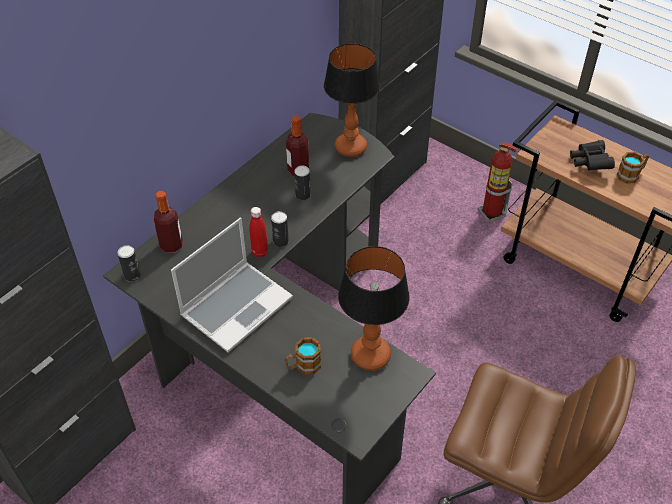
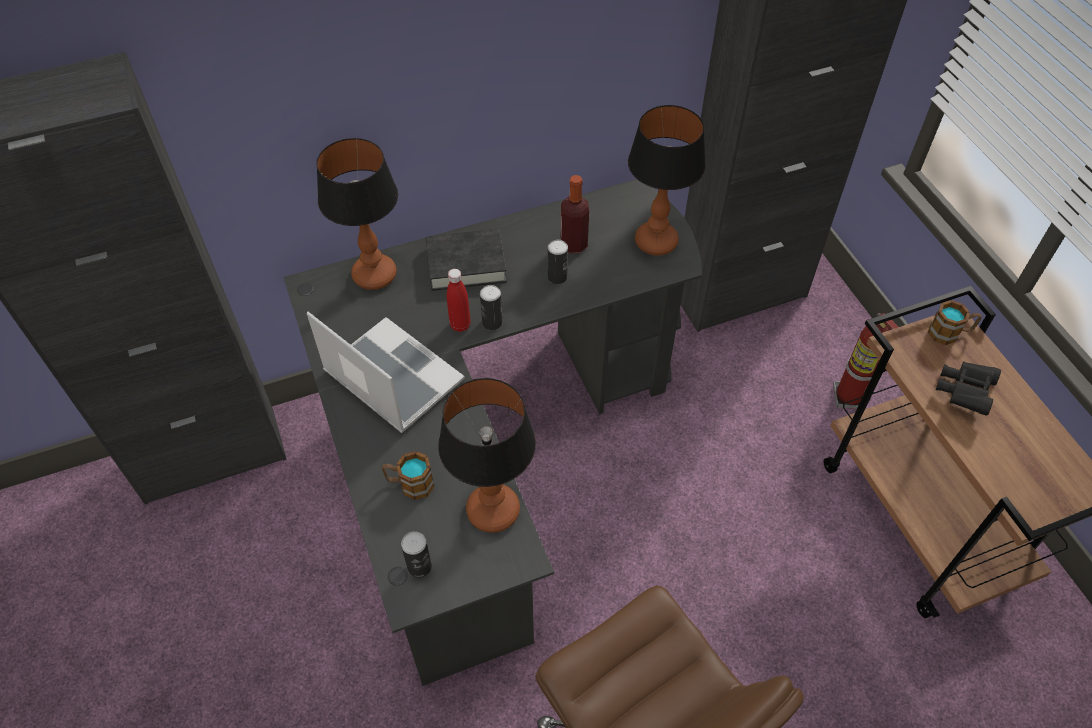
camera: 30 degrees right, 5 degrees up
(132, 275) = (310, 291): can -> can (419, 566)
(171, 245) = (374, 274): bottle -> table lamp
(233, 212) = (466, 264): none -> black book
(236, 306) = (391, 377): laptop -> laptop turned 120 degrees counterclockwise
(631, 174) = (1014, 435): mug -> mug (949, 333)

